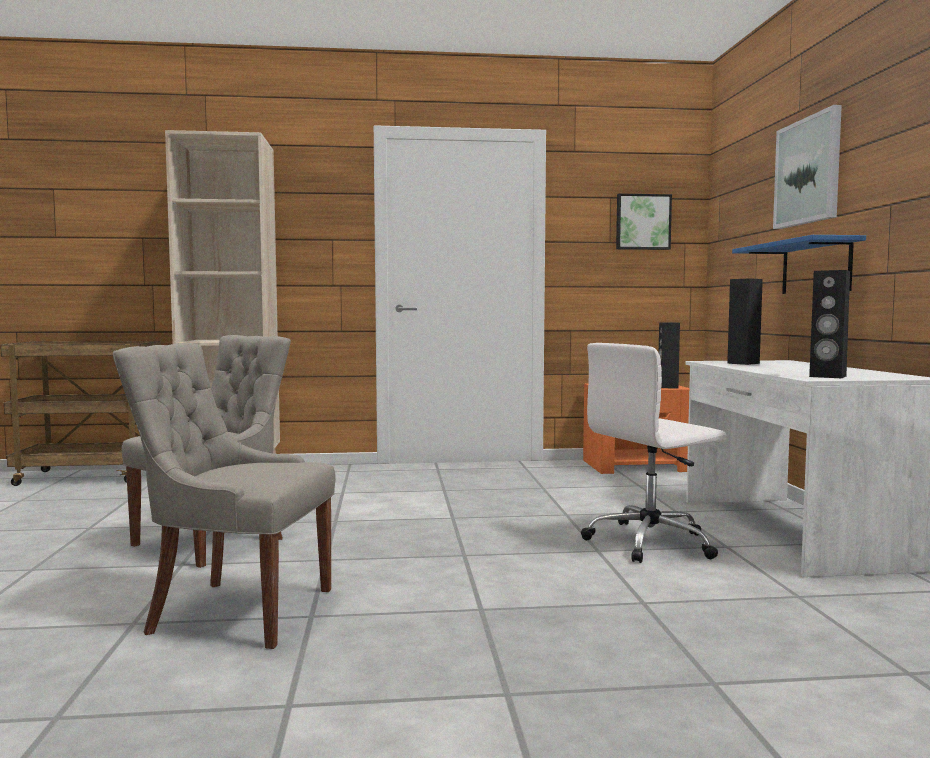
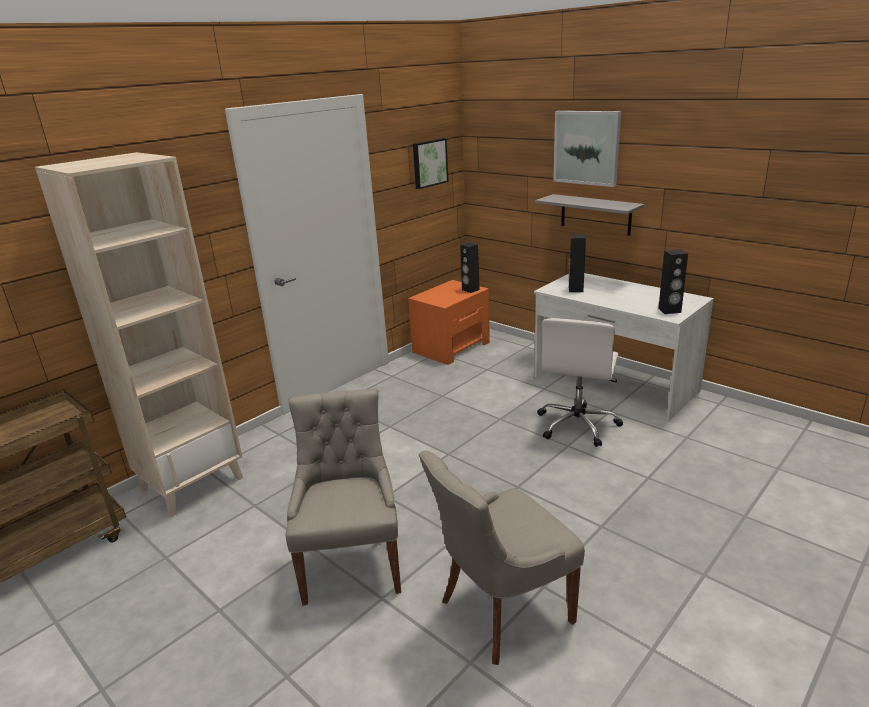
camera: 40 degrees left, 20 degrees up
(815, 267) = (595, 214): blue shelf -> grey shelf

